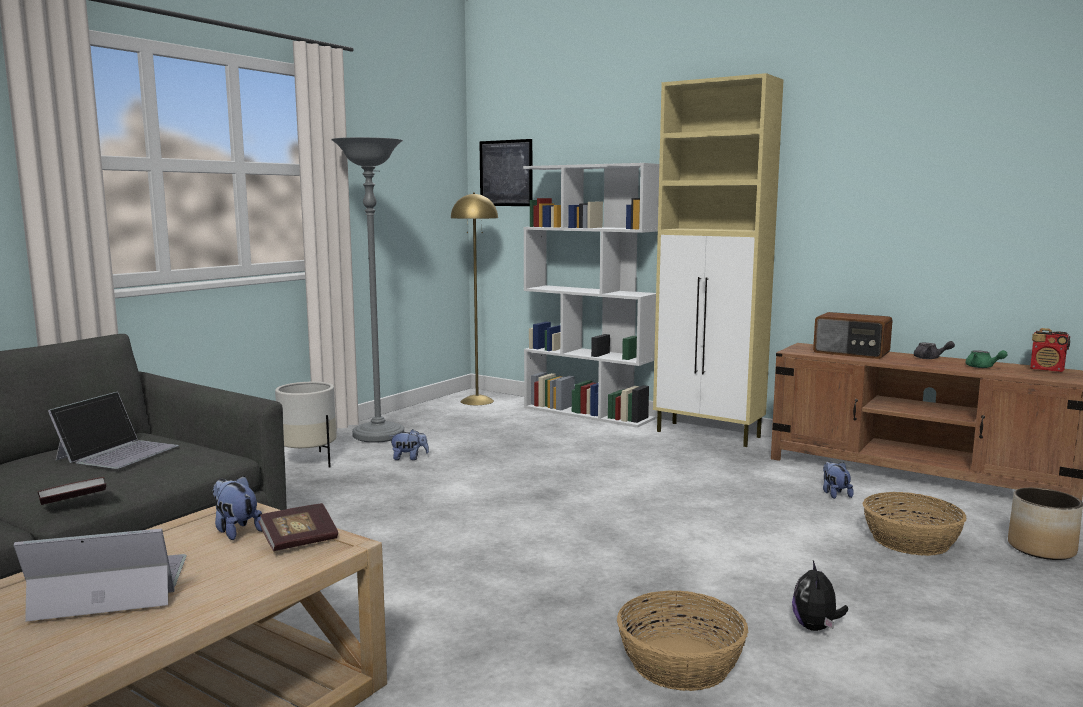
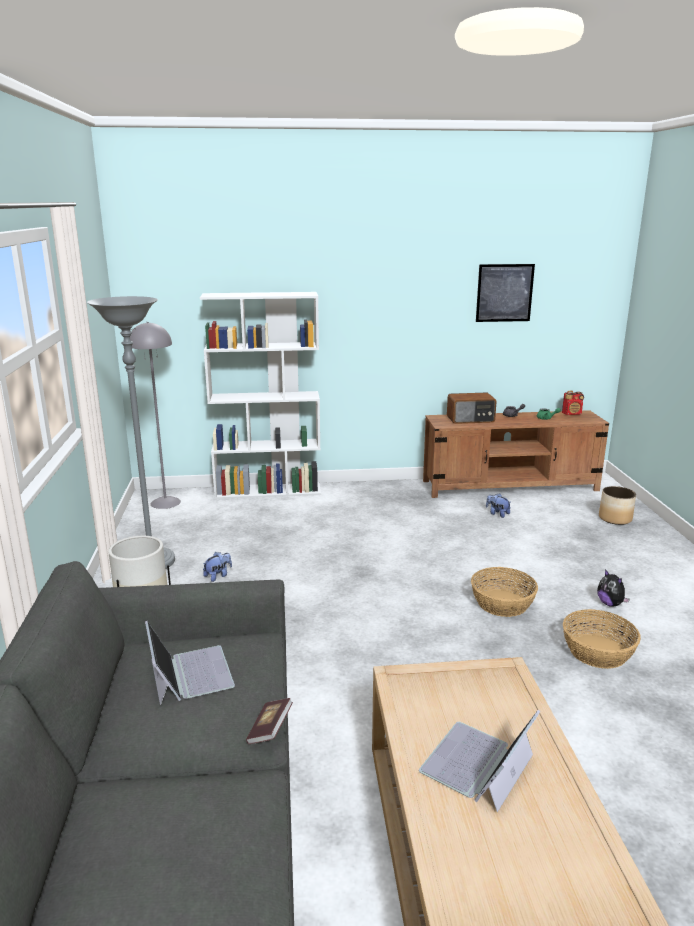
camera: 40 degrees left, 10 degrees up
(236, 530) = (434, 691): plush toy -> none
(299, 541) = (486, 678): book -> none
(477, 401) = (165, 502): yellow floor lamp -> grey floor lamp
(506, 173) = (158, 297): picture -> picture (504, 293)
(709, 434) = (371, 488): beige cabinet -> none
(911, 541) = (568, 533): basket -> basket (502, 603)

